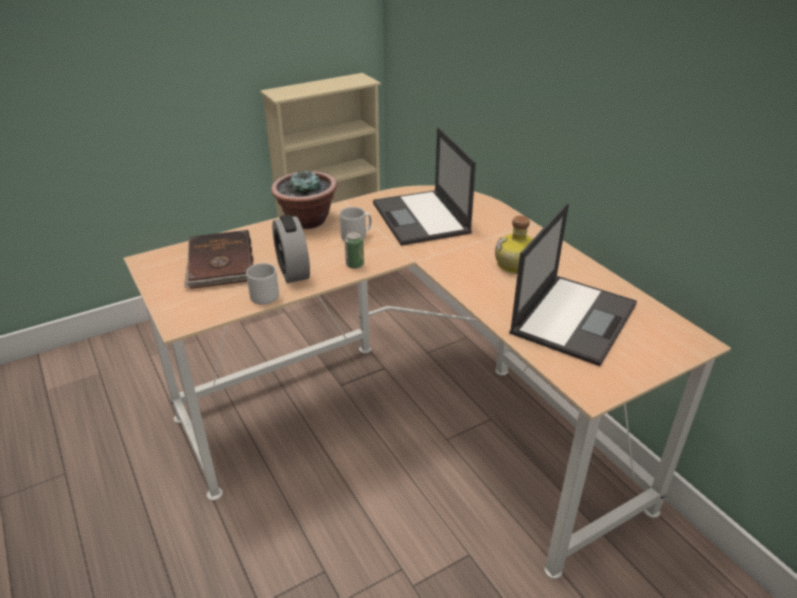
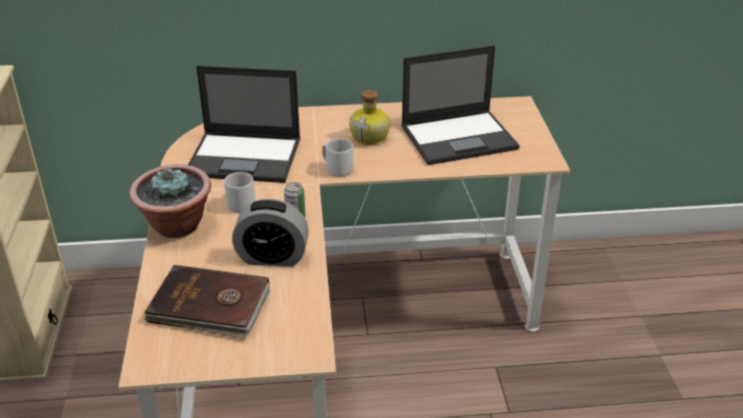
camera: 65 degrees left, 0 degrees up
(266, 294) = (303, 284): grey mug -> grey mug (337, 168)
(574, 317) = (460, 137): laptop -> laptop turned 105 degrees clockwise

